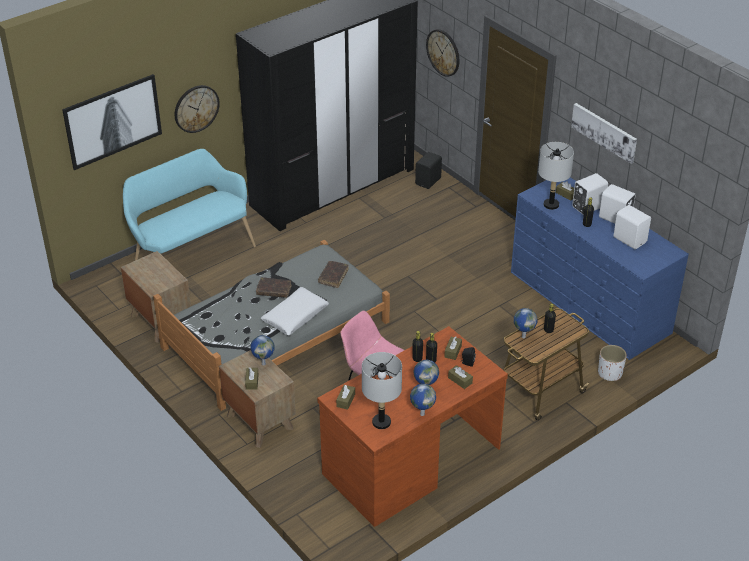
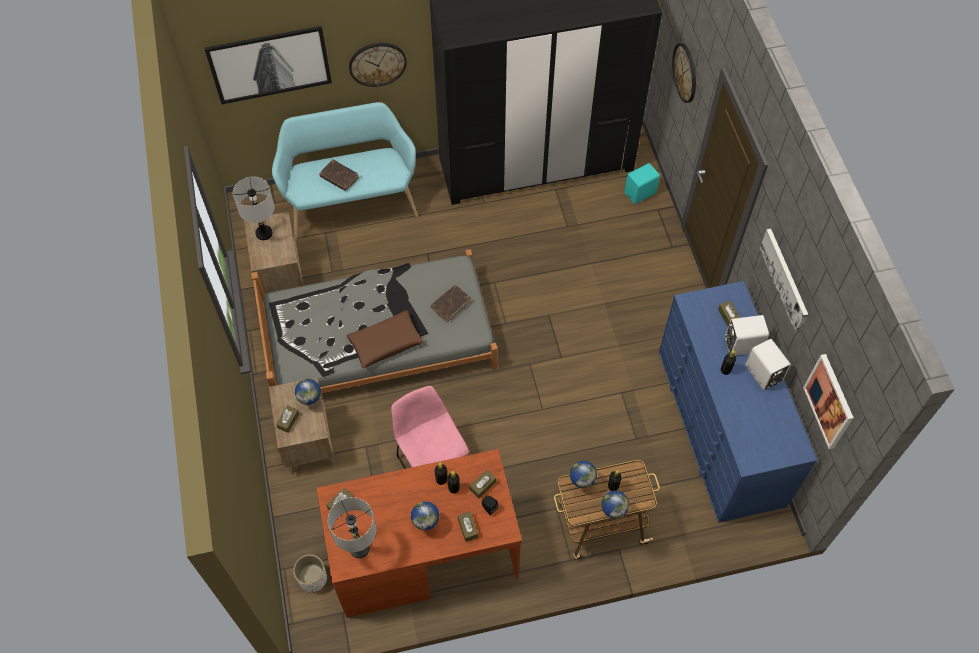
camera: 25 degrees right, 20 degrees up
(274, 291) = (382, 301): brown book -> brown book (339, 178)
(295, 316) = (385, 342): white pillow -> brown pillow
(422, 414) = (405, 555): globe -> globe (612, 513)
(429, 181) = (641, 193): black speaker -> turquoise speaker
(551, 205) = (702, 325): grey table lamp -> grey table lamp (264, 233)
(609, 373) = (686, 531): white planter -> white planter (312, 579)
(630, 239) = (761, 411): white speaker -> none
(682, 191) = (829, 401): none -> picture

